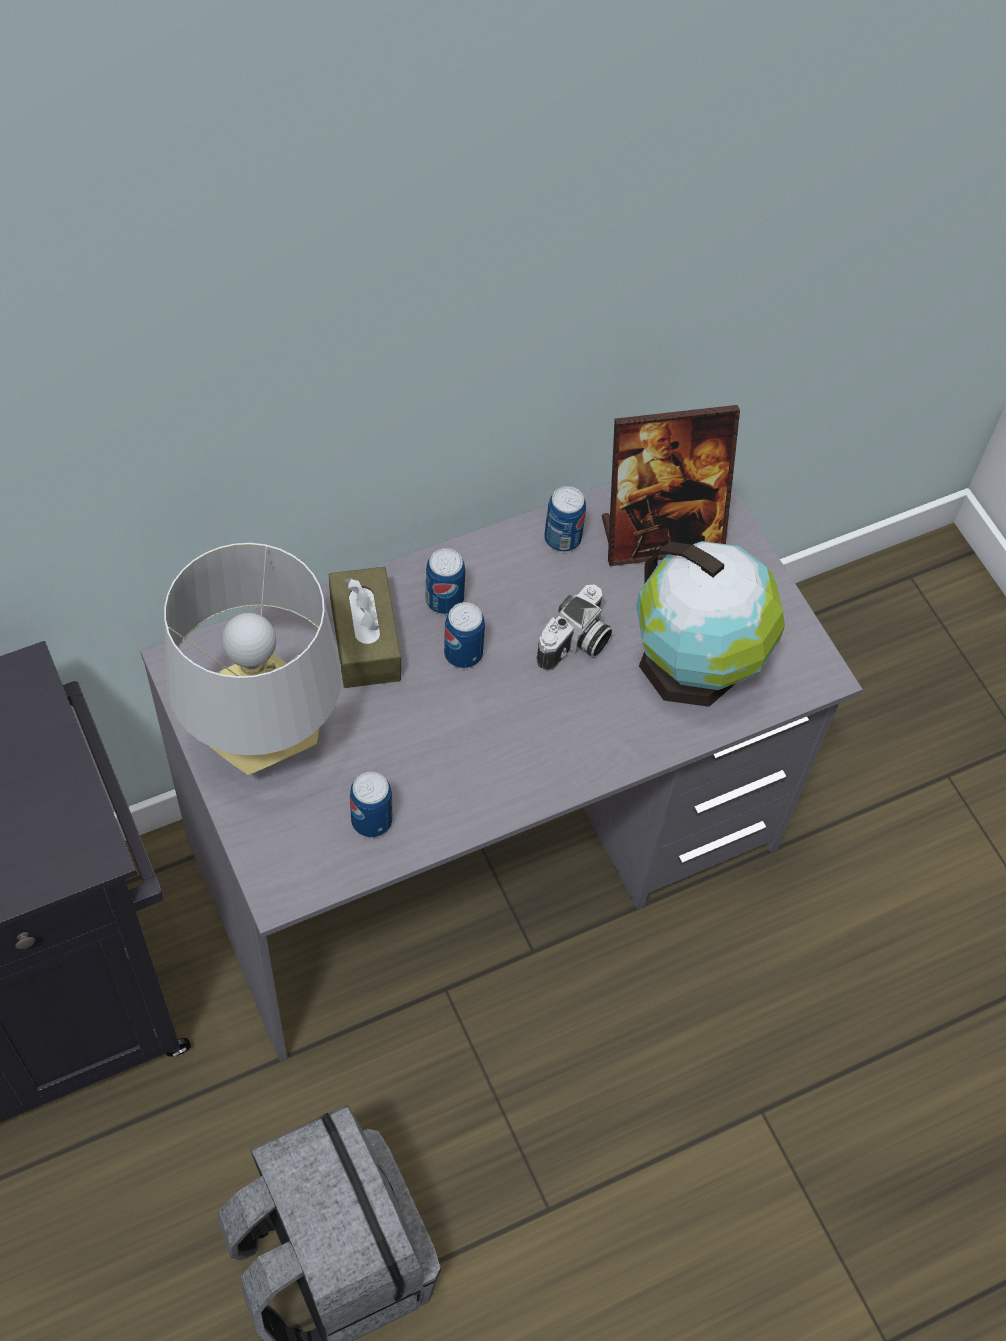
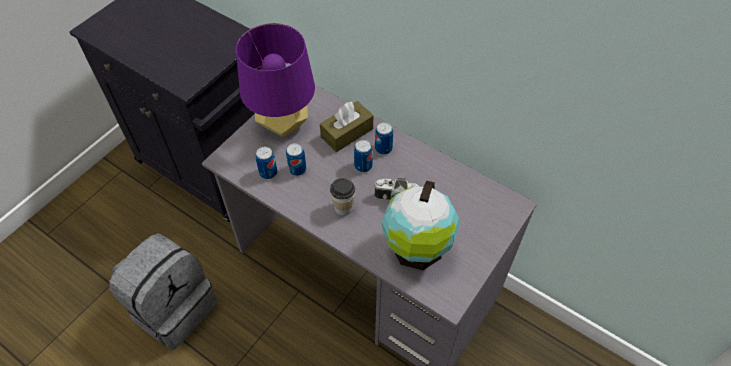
camera: 65 degrees right, 5 degrees down
(263, 737) = (283, 124): grey table lamp -> purple table lamp
(538, 733) = (343, 208): none -> cup
(562, 538) = (444, 173): can -> can (297, 169)
(660, 536) = (474, 206): picture frame -> none

